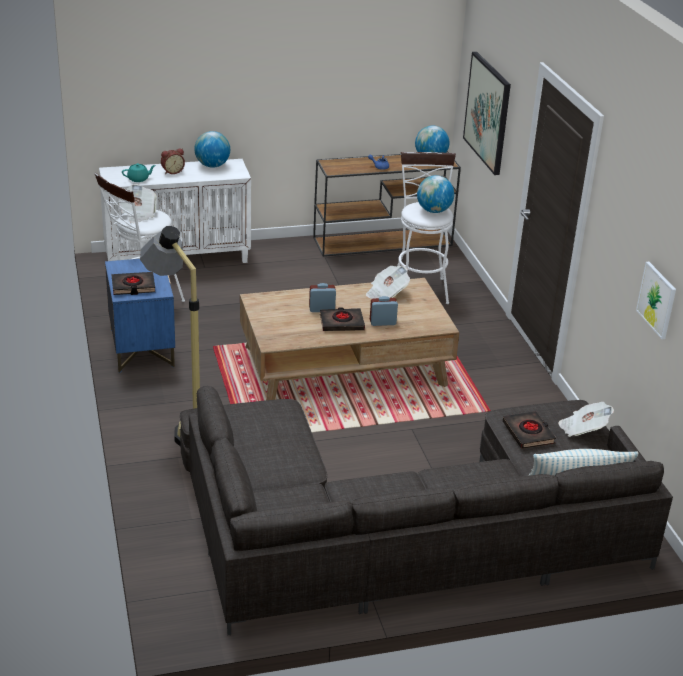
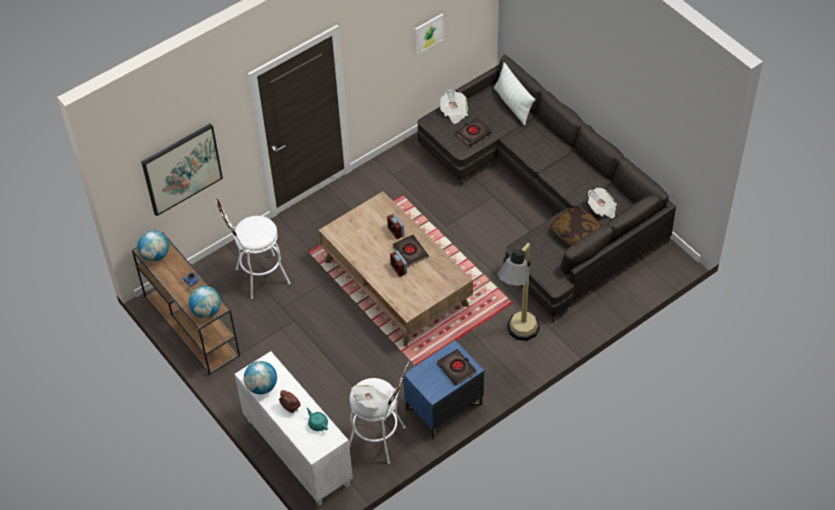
camera: 110 degrees left, 20 degrees up
(268, 462) = (577, 233): none -> pillow
(386, 293) = (355, 242): newspaper -> newspaper (602, 209)
(434, 211) = (255, 225): globe -> globe (206, 311)

